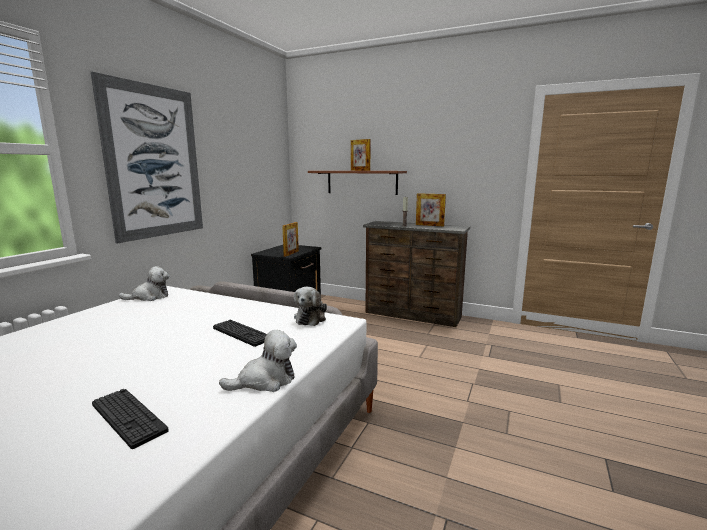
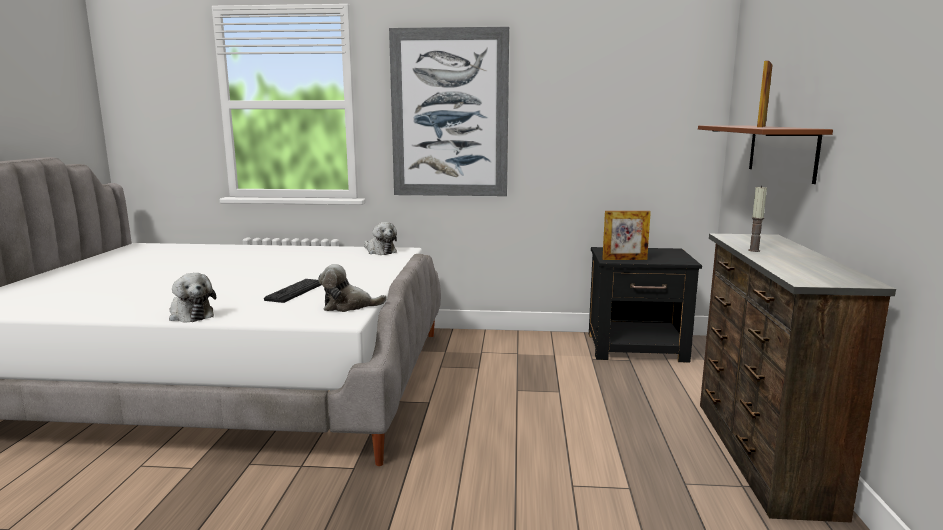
camera: 70 degrees right, 0 degrees up
(128, 417) = (144, 295): keyboard -> none
(429, 225) = (808, 262): picture frame -> none

